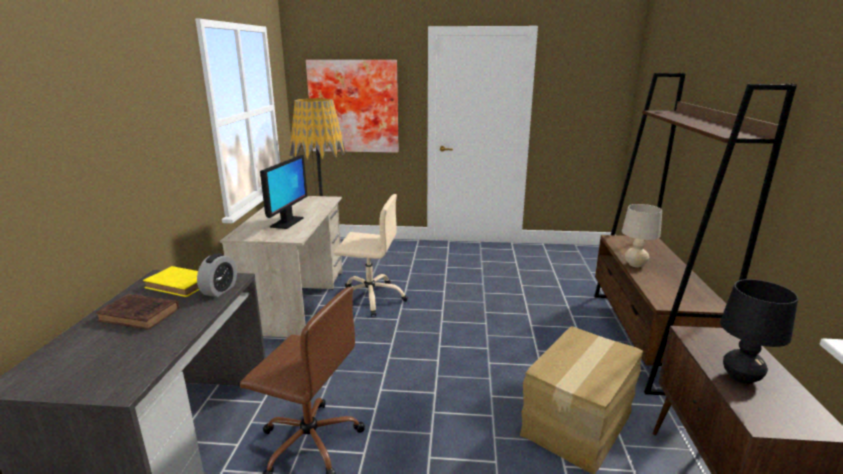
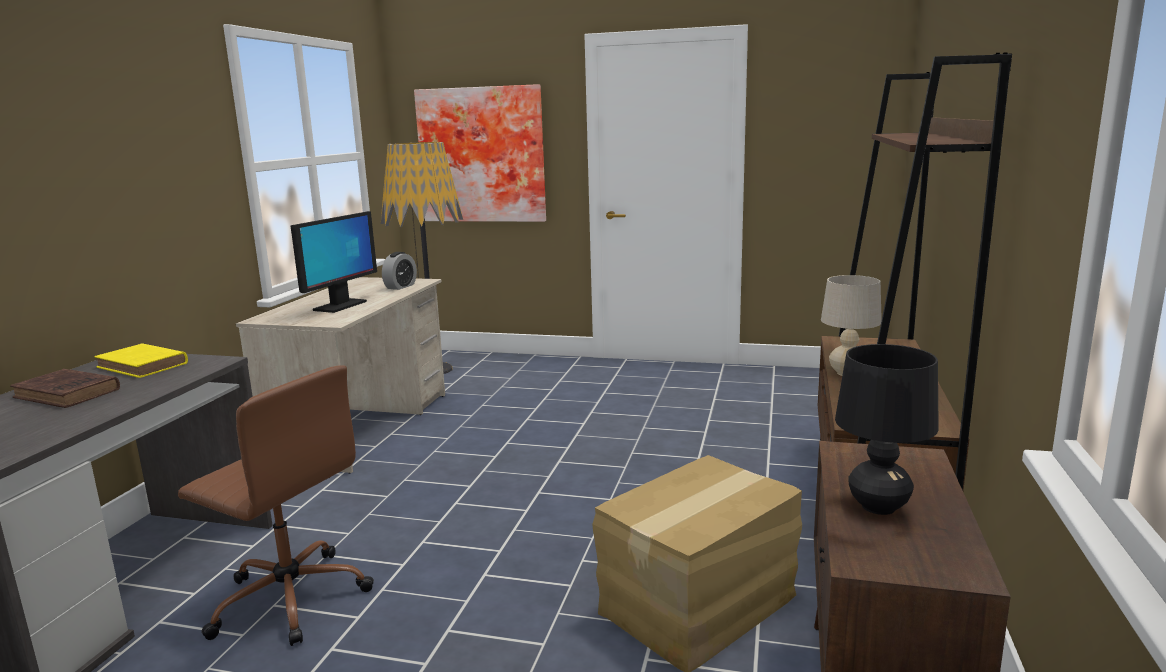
camera: 10 degrees right, 5 degrees down
(219, 290) = (187, 372): alarm clock -> alarm clock (400, 286)
(370, 298) = (469, 428): beige office chair -> none

